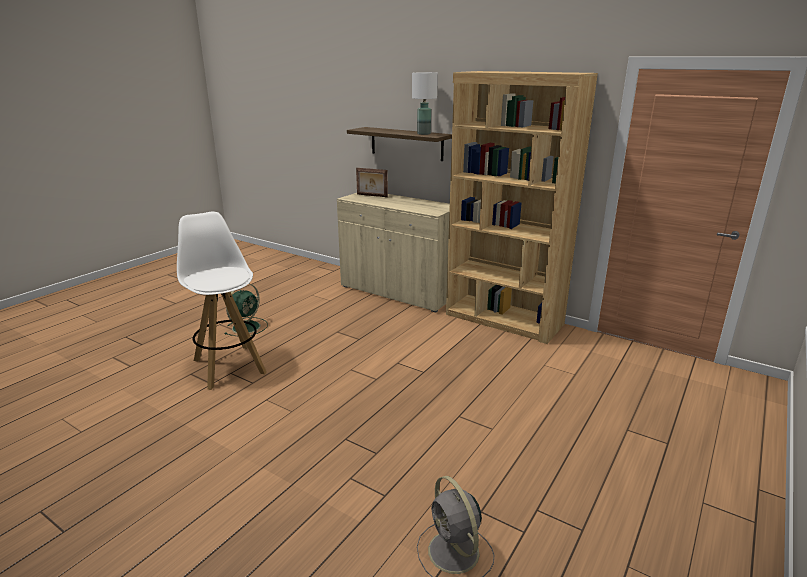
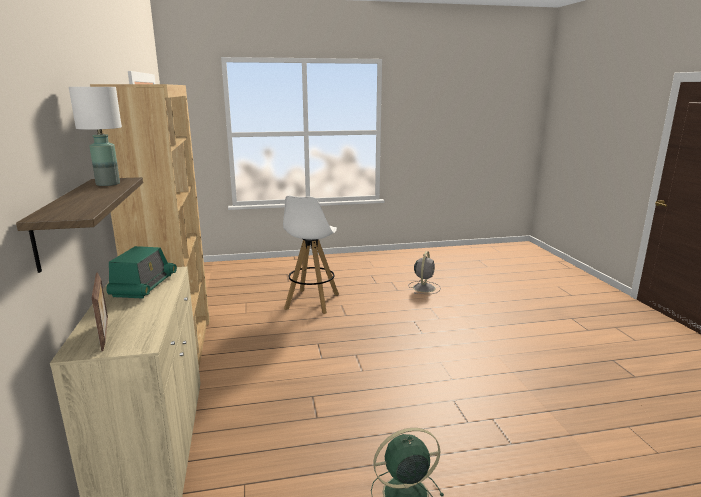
camera: 135 degrees left, 5 degrees down
(229, 365) = (464, 433): white stool -> white stool (312, 301)
(421, 206) = (144, 286): none -> radio

